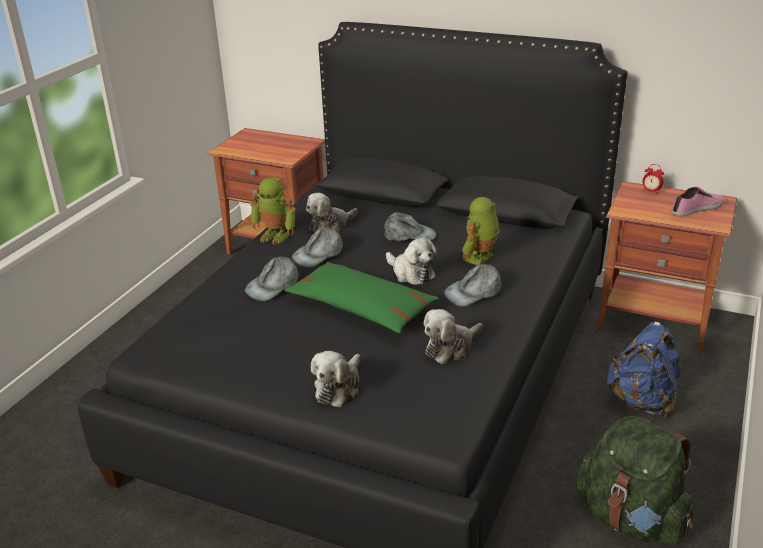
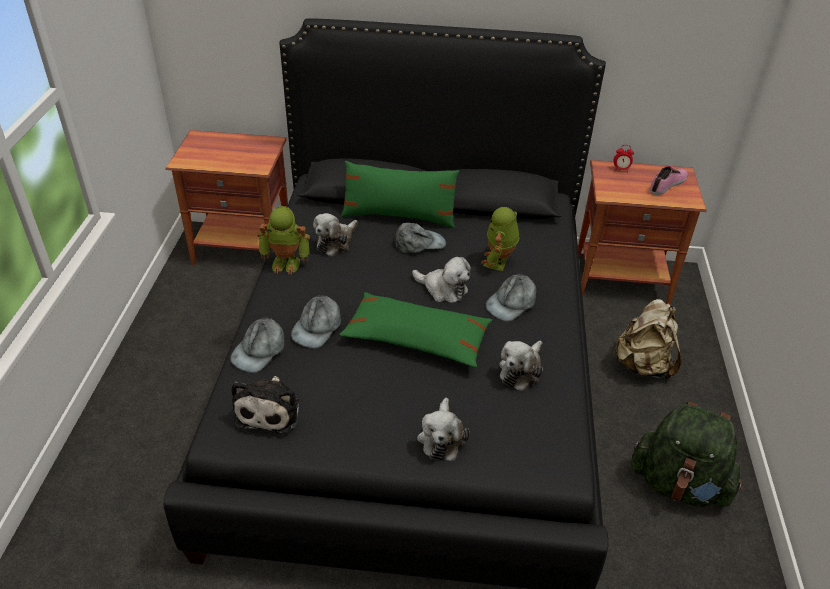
camera: 20 degrees left, 10 degrees up
(194, 341) = (269, 410): none -> plush toy
(319, 254) = (342, 280): grey cap -> grey cap (259, 350)
(402, 212) = (399, 216): none -> green pillow
(642, 401) = (642, 365): blue backpack -> beige backpack

